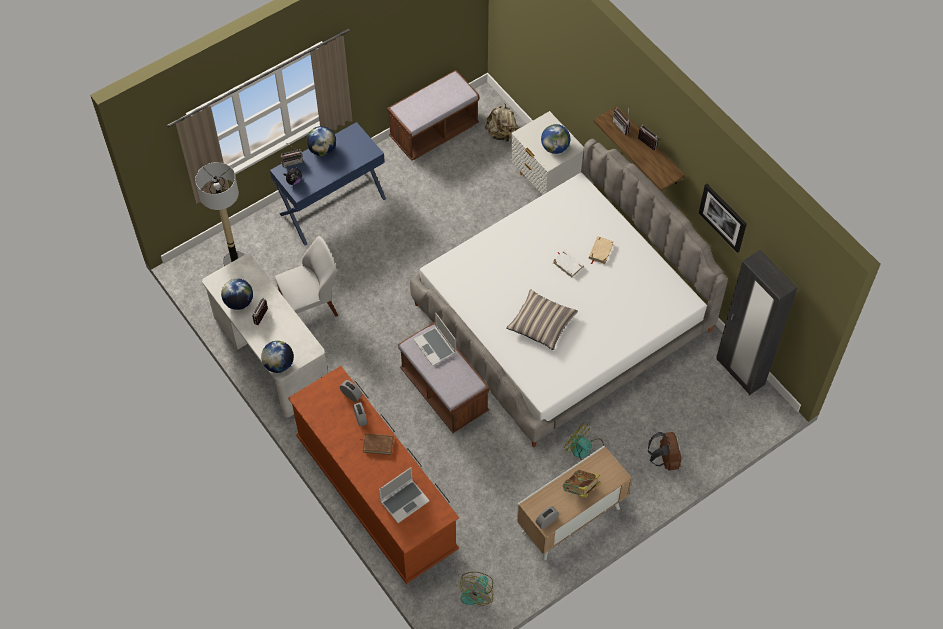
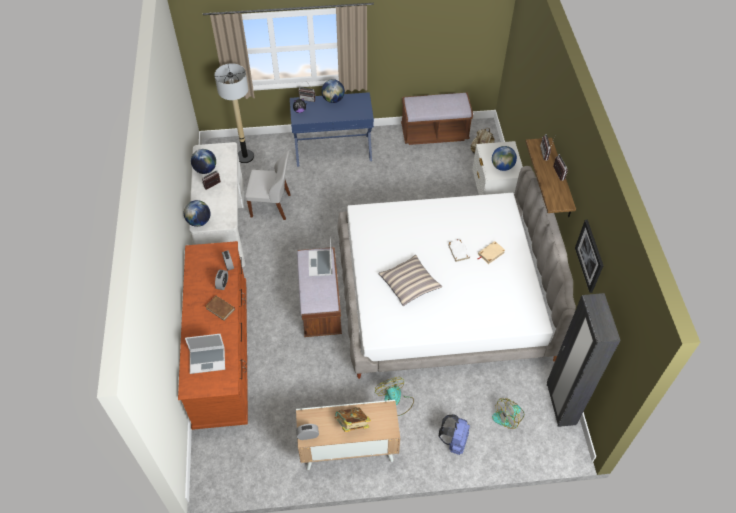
camera: 30 degrees right, 5 degrees down
(477, 590) = (241, 464): fan -> fan (508, 416)
(664, 459) = (454, 441): brown backpack -> blue backpack

